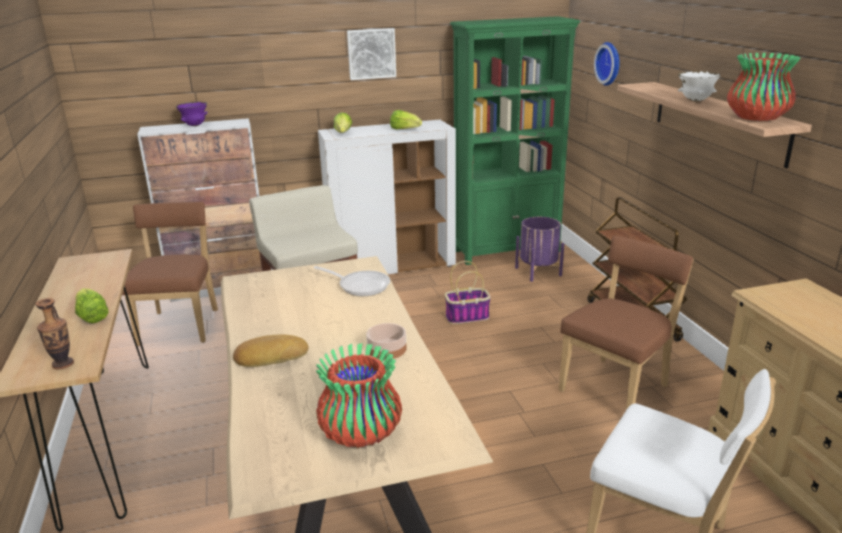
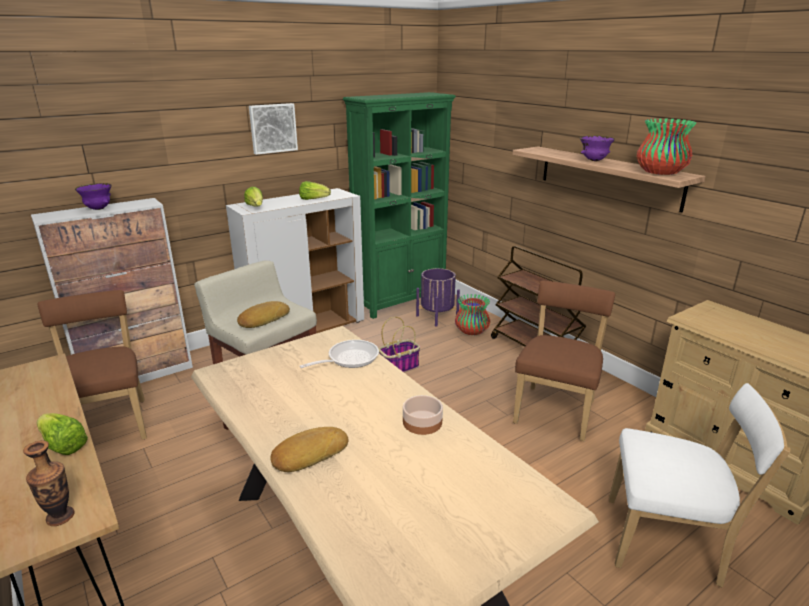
camera: 20 degrees left, 0 degrees up
(304, 240) = (263, 319): none -> bread
(360, 285) = (349, 358): frying pan -> frying pan turned 45 degrees counterclockwise
(361, 434) = (465, 523): vase -> vase (472, 331)
(610, 63) = (487, 132): wall clock -> none
(695, 101) = (594, 160): white bowl -> purple bowl

